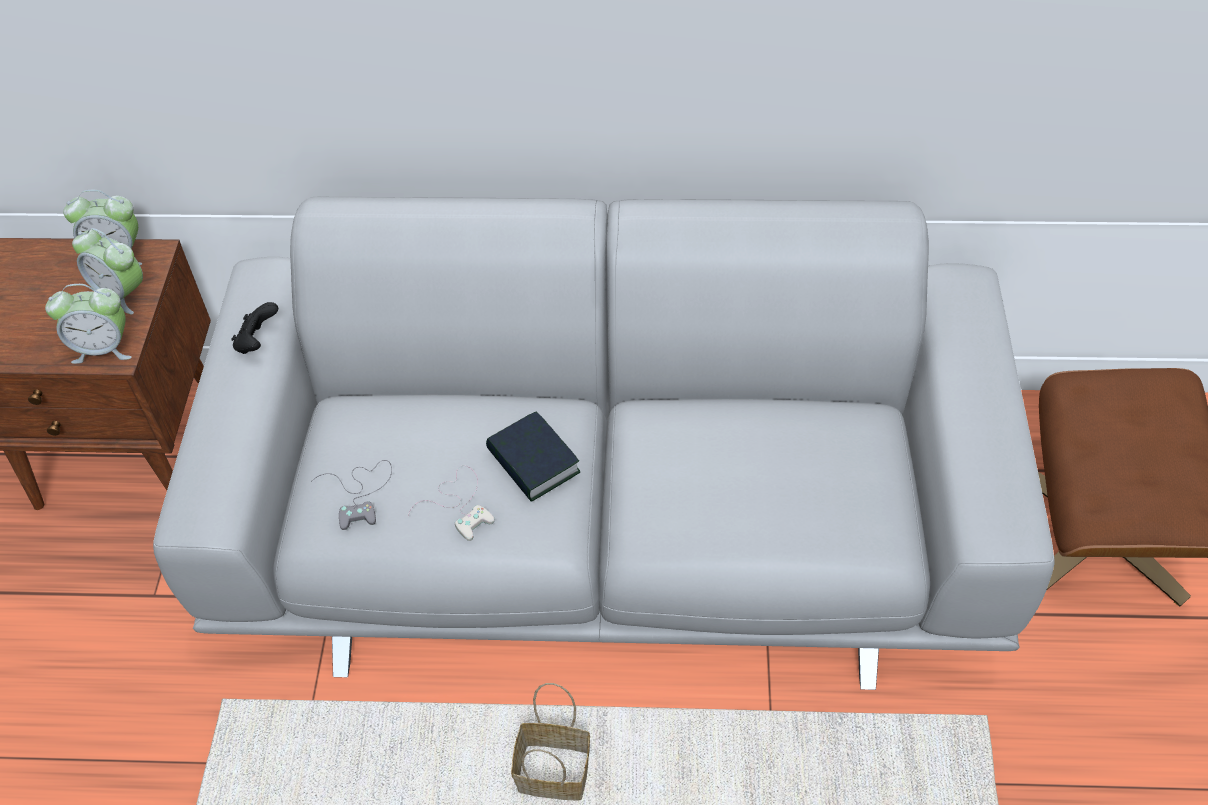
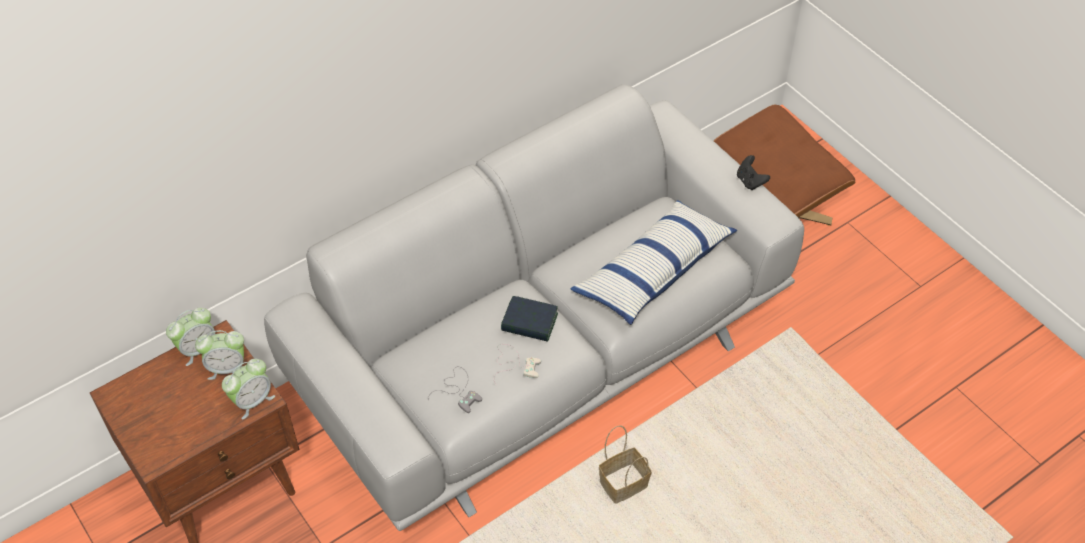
camera: 40 degrees left, 0 degrees up
(258, 342) = (331, 347): black game controller -> black game controller (750, 181)
(765, 496) = (653, 271): none -> pillow

